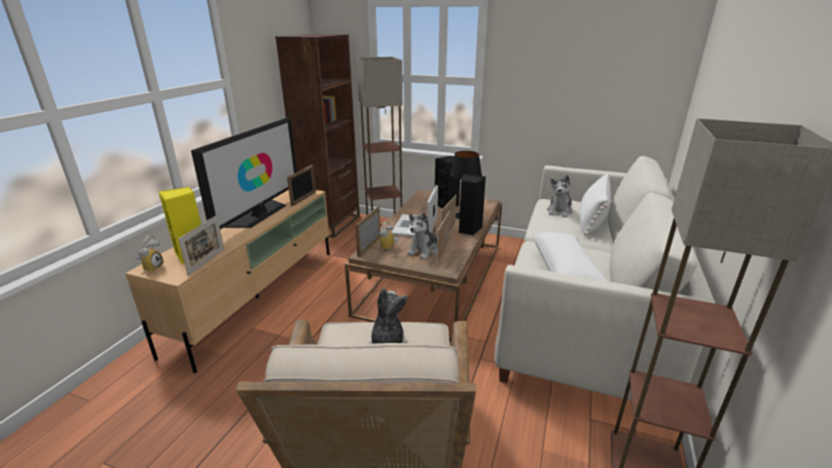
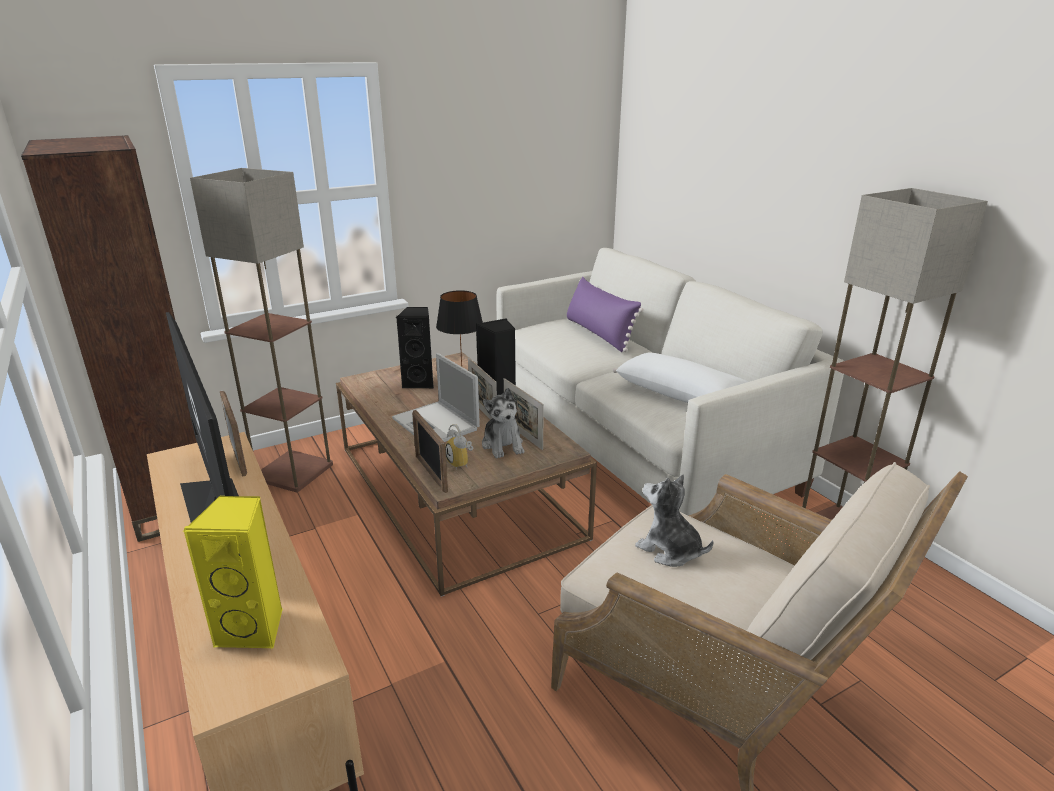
camera: 50 degrees left, 0 degrees up
(152, 268) = (230, 691): alarm clock -> none
(207, 262) = (308, 618): picture frame -> none
(559, 211) = (561, 337): plush toy -> none
(592, 218) = (599, 334): white pillow -> purple pillow

